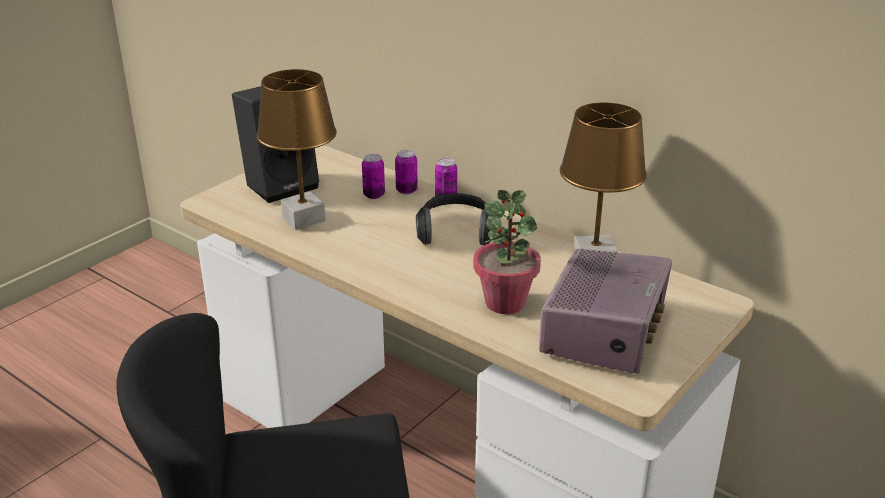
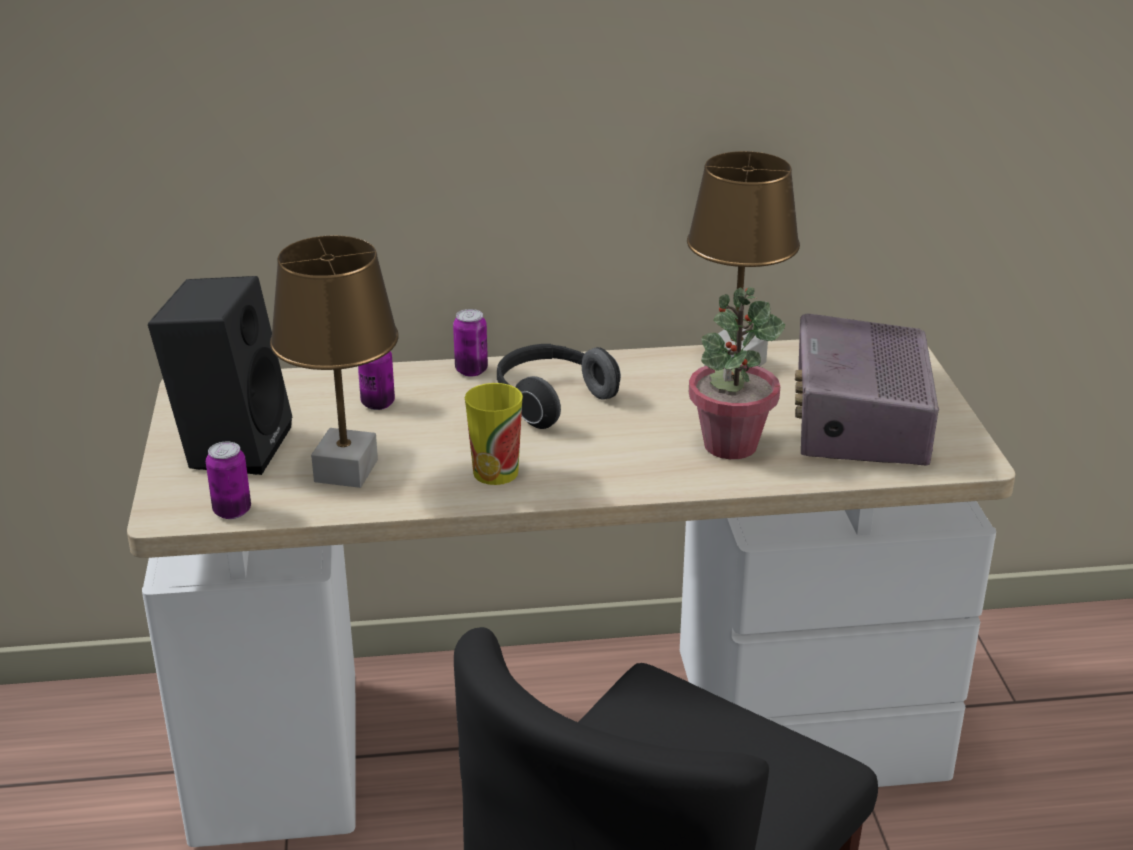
camera: 45 degrees left, 0 degrees up
(363, 254) = (495, 472): none -> cup
(406, 190) = (407, 381): can -> can (232, 511)
(604, 332) = (858, 424): radio -> radio turned 150 degrees counterclockwise

